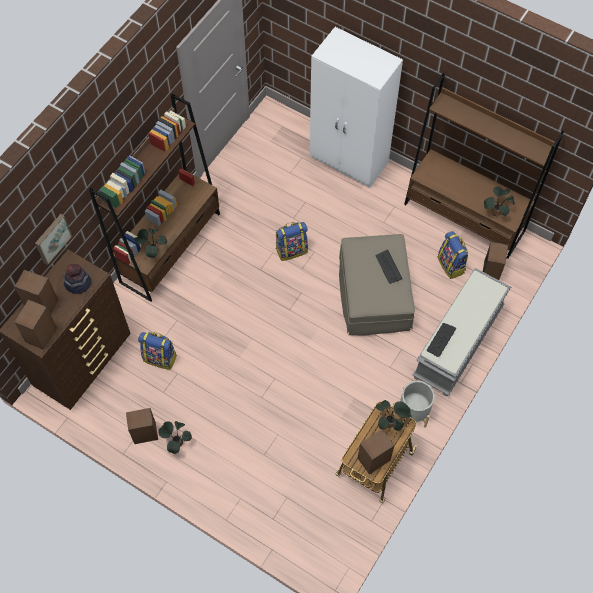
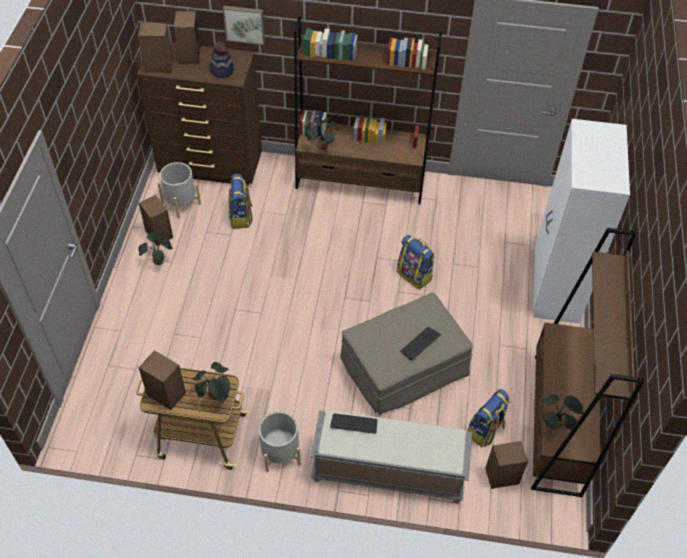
camera: 65 degrees right, 10 degrees down
(116, 402) = (181, 203): none -> grey planter

